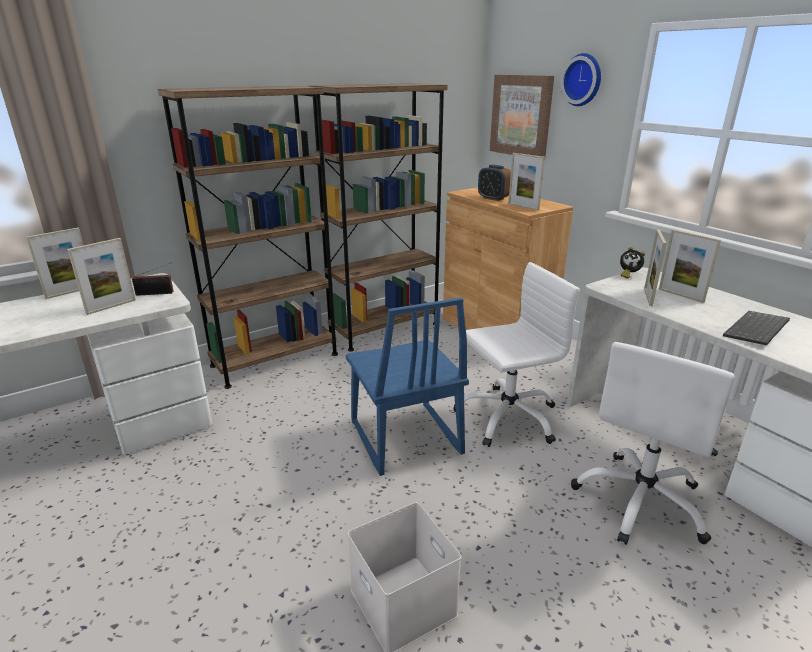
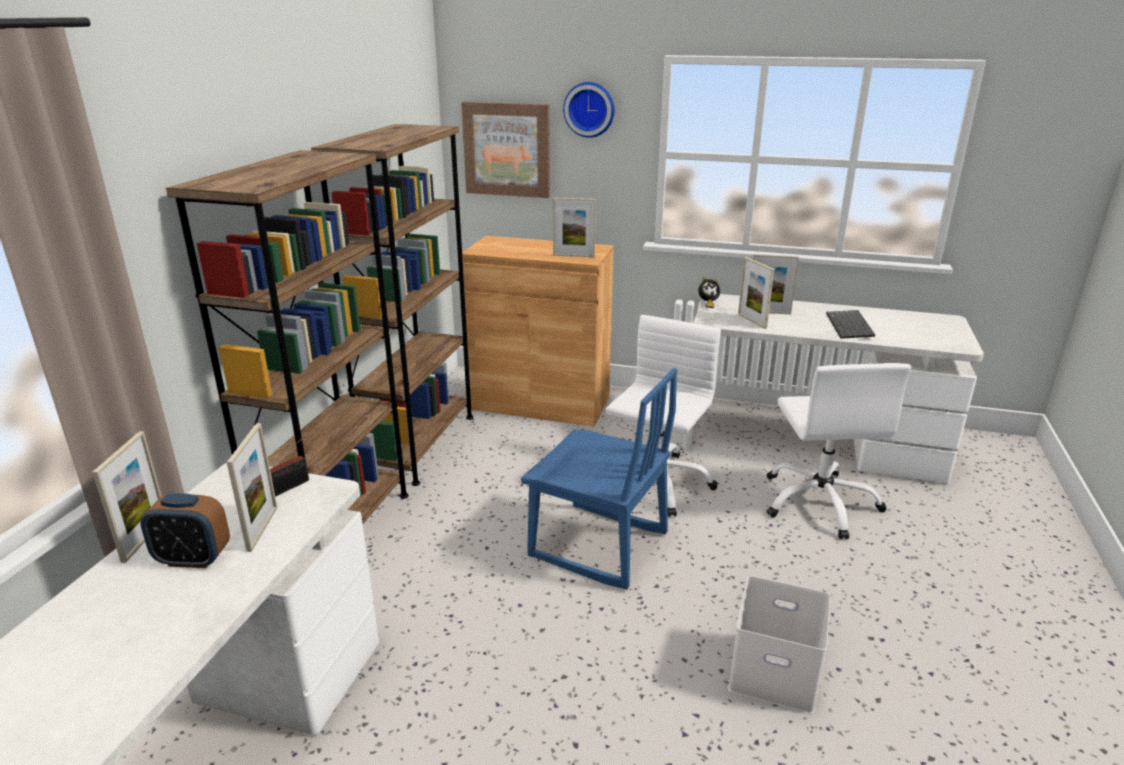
camera: 40 degrees left, 0 degrees up
(493, 198) = (525, 251): alarm clock -> alarm clock (193, 559)

